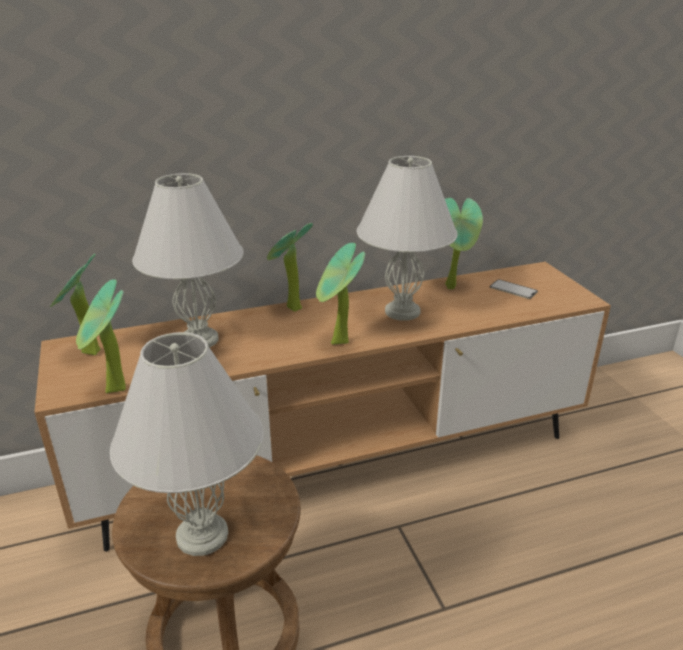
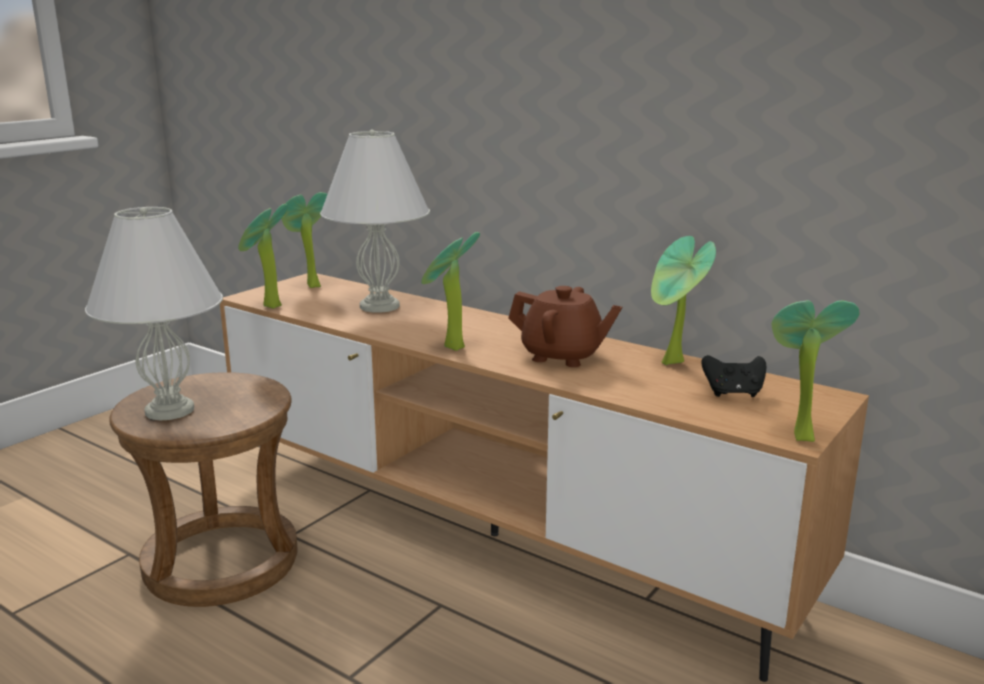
camera: 55 degrees right, 10 degrees down
(290, 309) = (486, 317): potted plant -> potted plant (797, 436)
(402, 312) = (562, 356): white table lamp -> brown teapot
(513, 289) = (733, 393): phone -> black game controller

